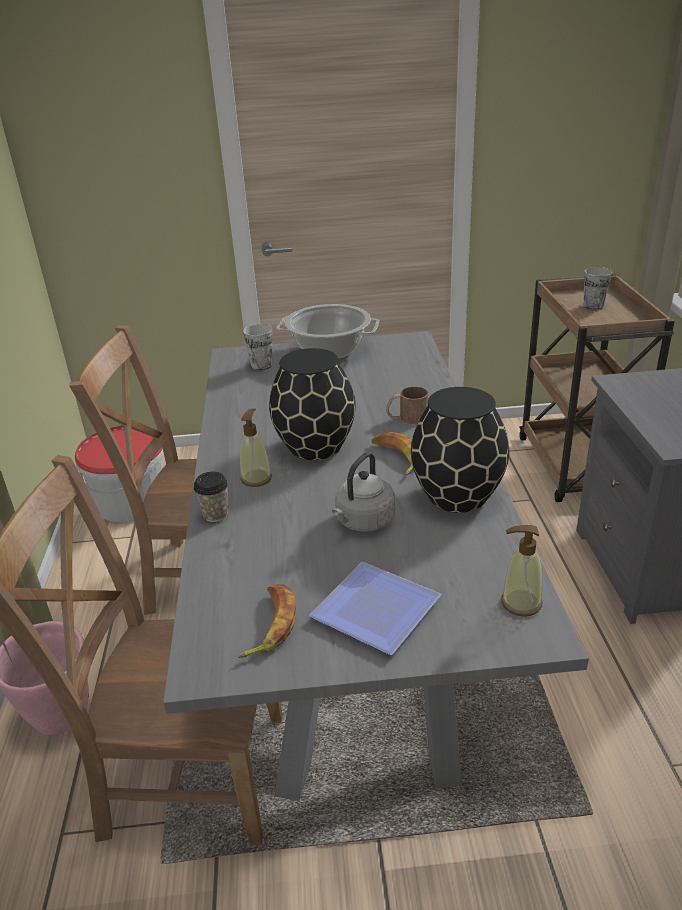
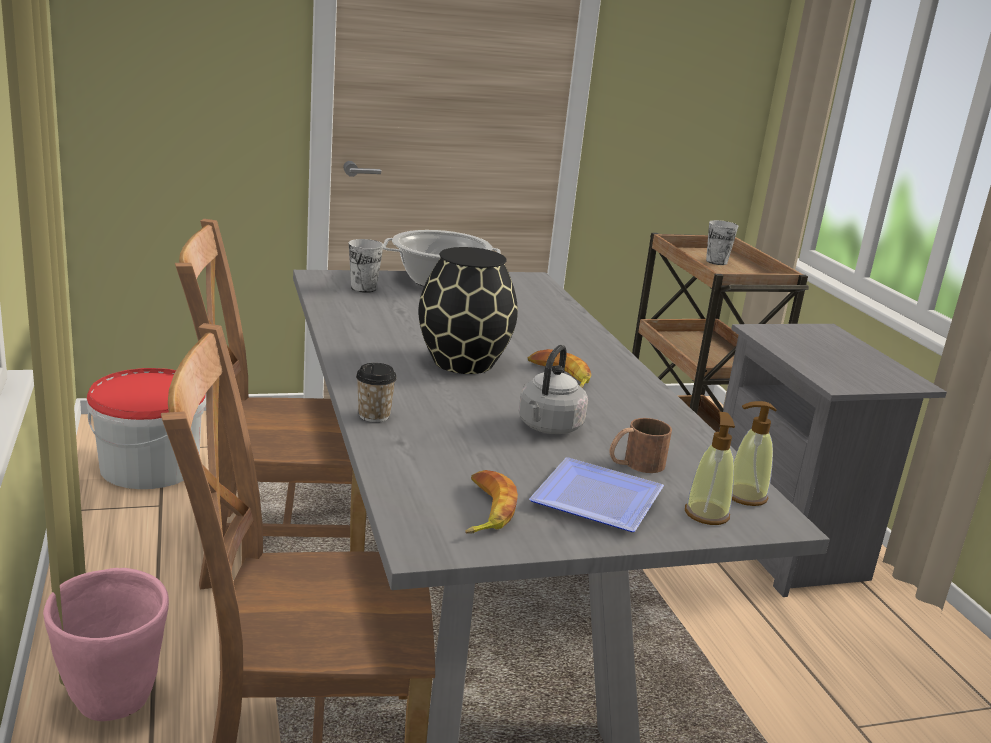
camera: 15 degrees left, 10 degrees down
(256, 478) = (407, 386): soap dispenser -> soap dispenser (706, 514)
(406, 418) = (555, 343): brown mug -> brown mug (635, 464)
(459, 495) = (642, 410): black vase -> none

